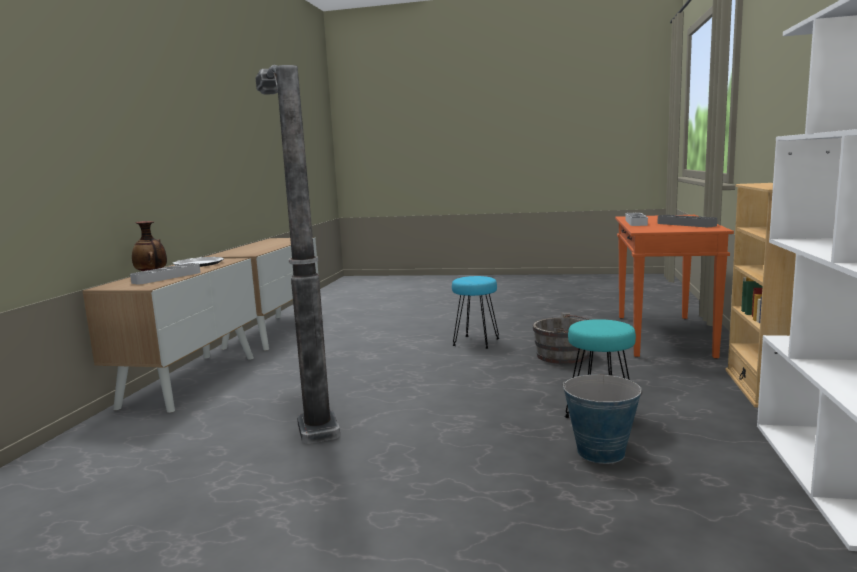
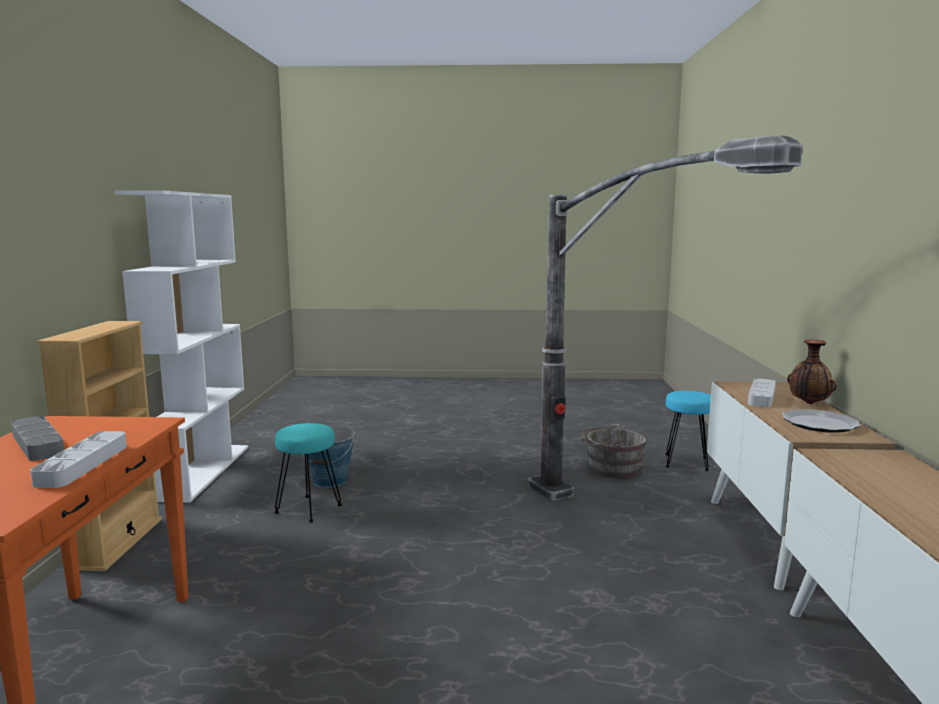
camera: 170 degrees right, 0 degrees up
(475, 342) = (426, 644): turquoise stool -> turquoise stool (687, 462)
(566, 356) = (286, 601): grey bucket -> grey bucket (611, 468)

